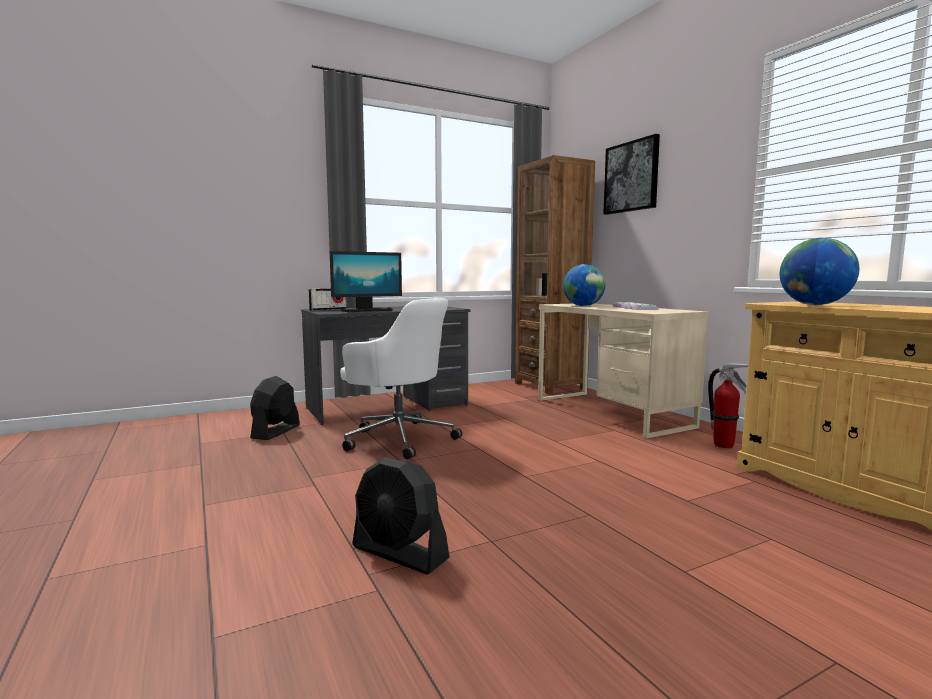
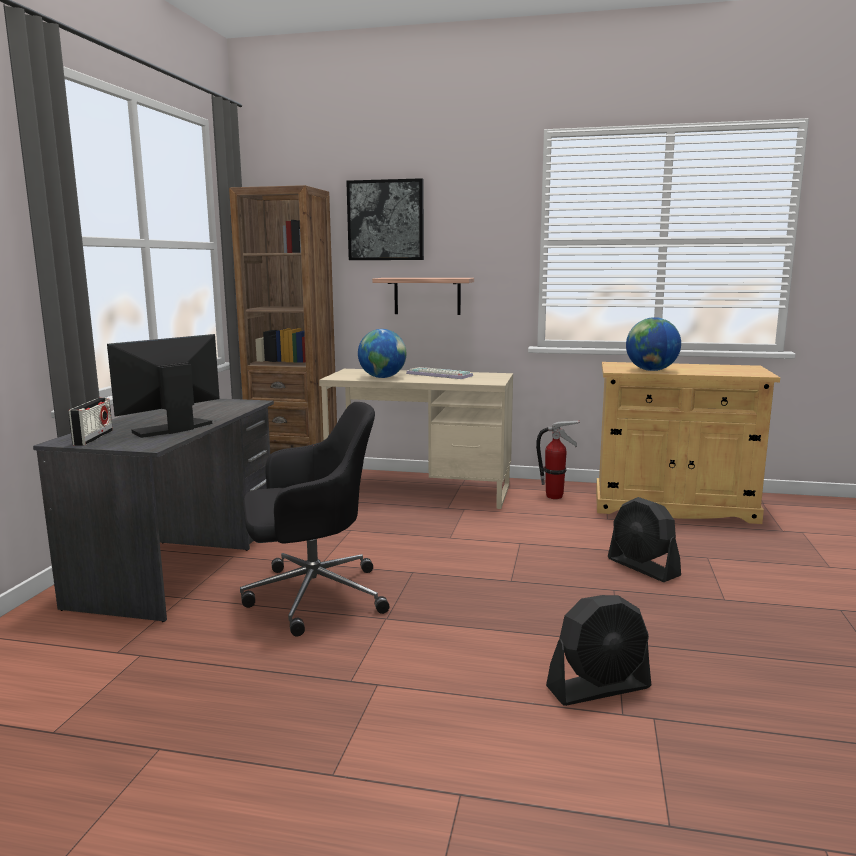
camera: 50 degrees left, 5 degrees up
(275, 431) = (126, 659): black fan -> black fan (643, 567)
(367, 310) = (173, 429): monitor -> monitor turned 150 degrees counterclockwise
(399, 438) = (312, 596): white office chair -> black office chair
(656, 240) = (427, 296): none -> shelf

